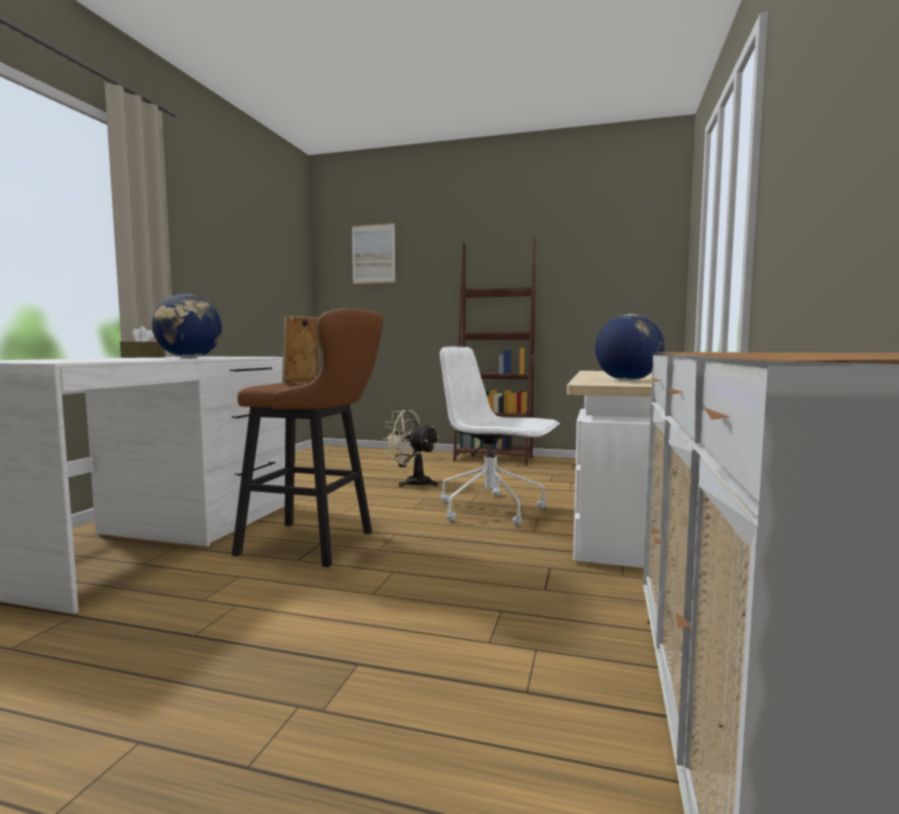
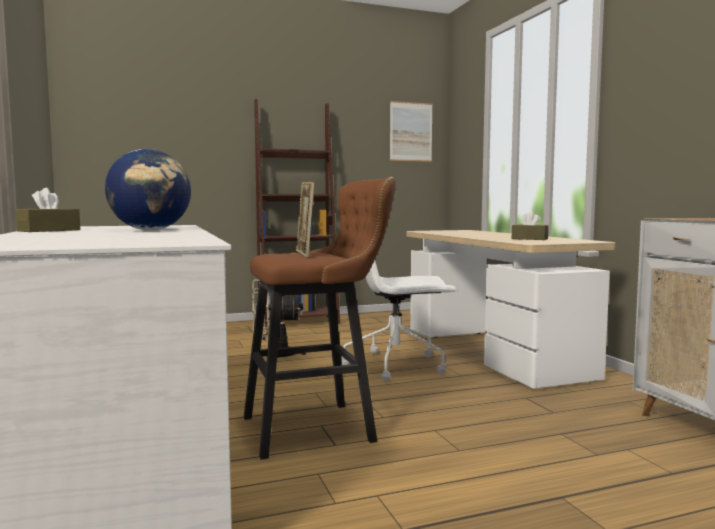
camera: 35 degrees left, 0 degrees up
(373, 254) = (141, 99): picture -> picture (411, 132)
(627, 380) = (529, 239): globe -> brown tissue box

